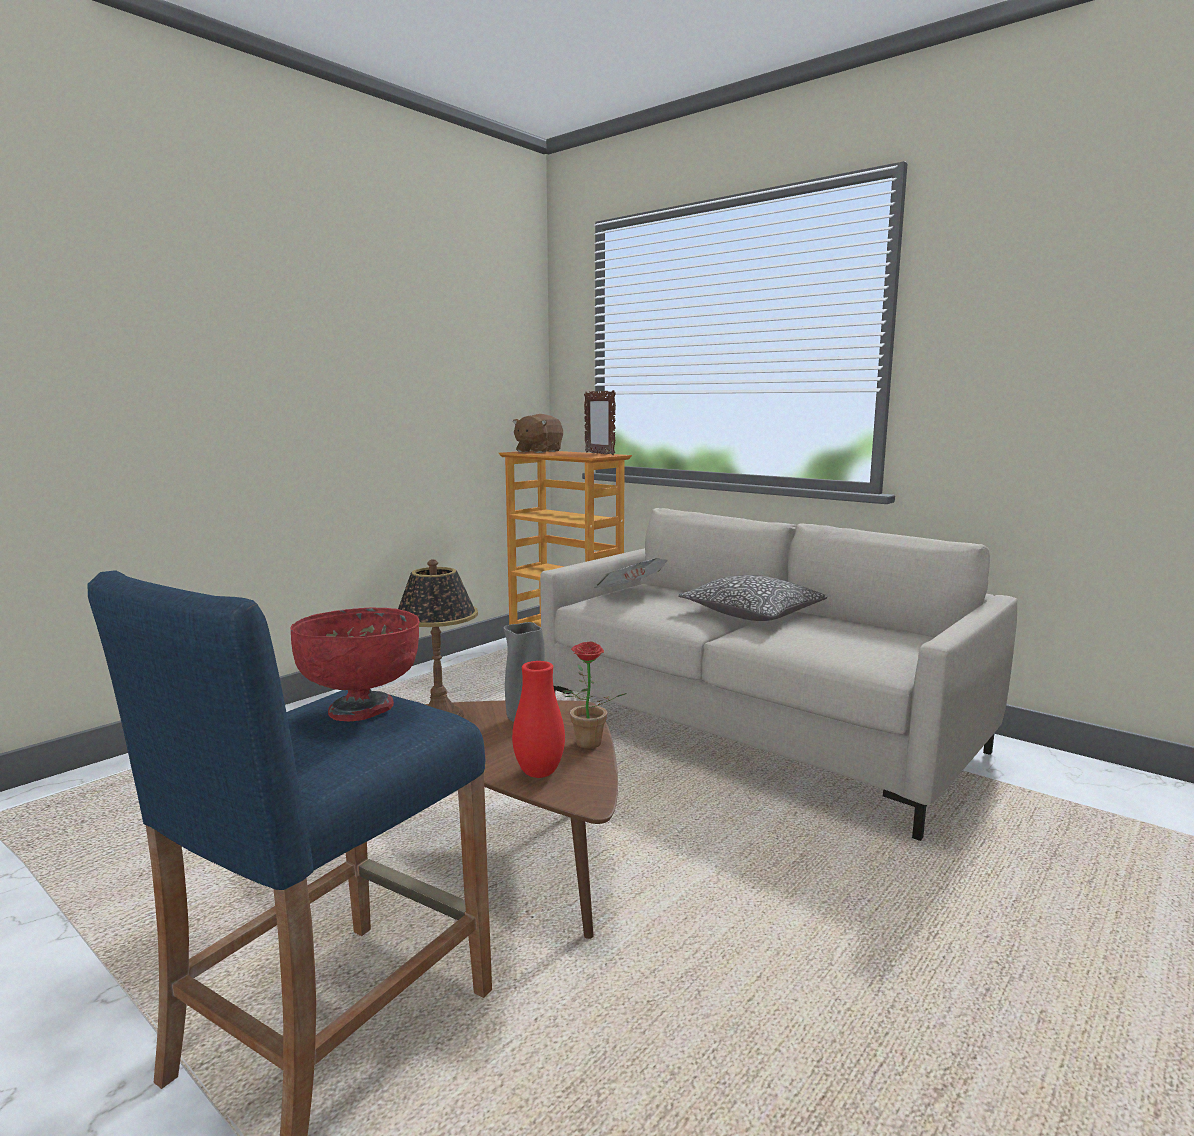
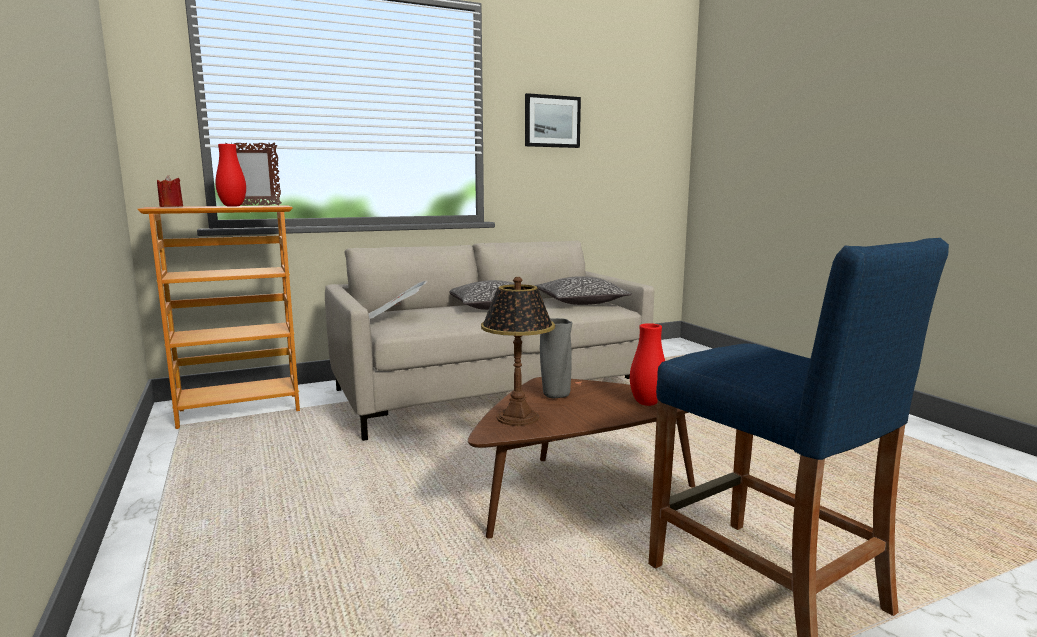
camera: 65 degrees left, 0 degrees up
(361, 710) = (738, 354): red bowl -> none
(538, 451) = (171, 207): brown plush toy -> red candle
(573, 453) = (233, 206): none -> red vase
(587, 745) = (613, 387): potted plant -> none
(870, 643) = (580, 302): none -> pillow
(1026, 330) = (552, 121): none -> picture

